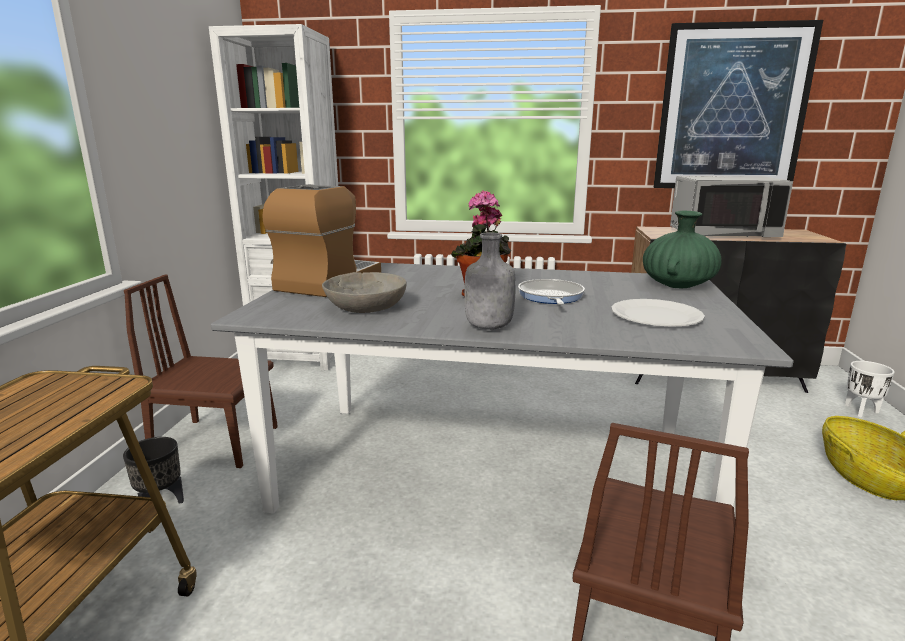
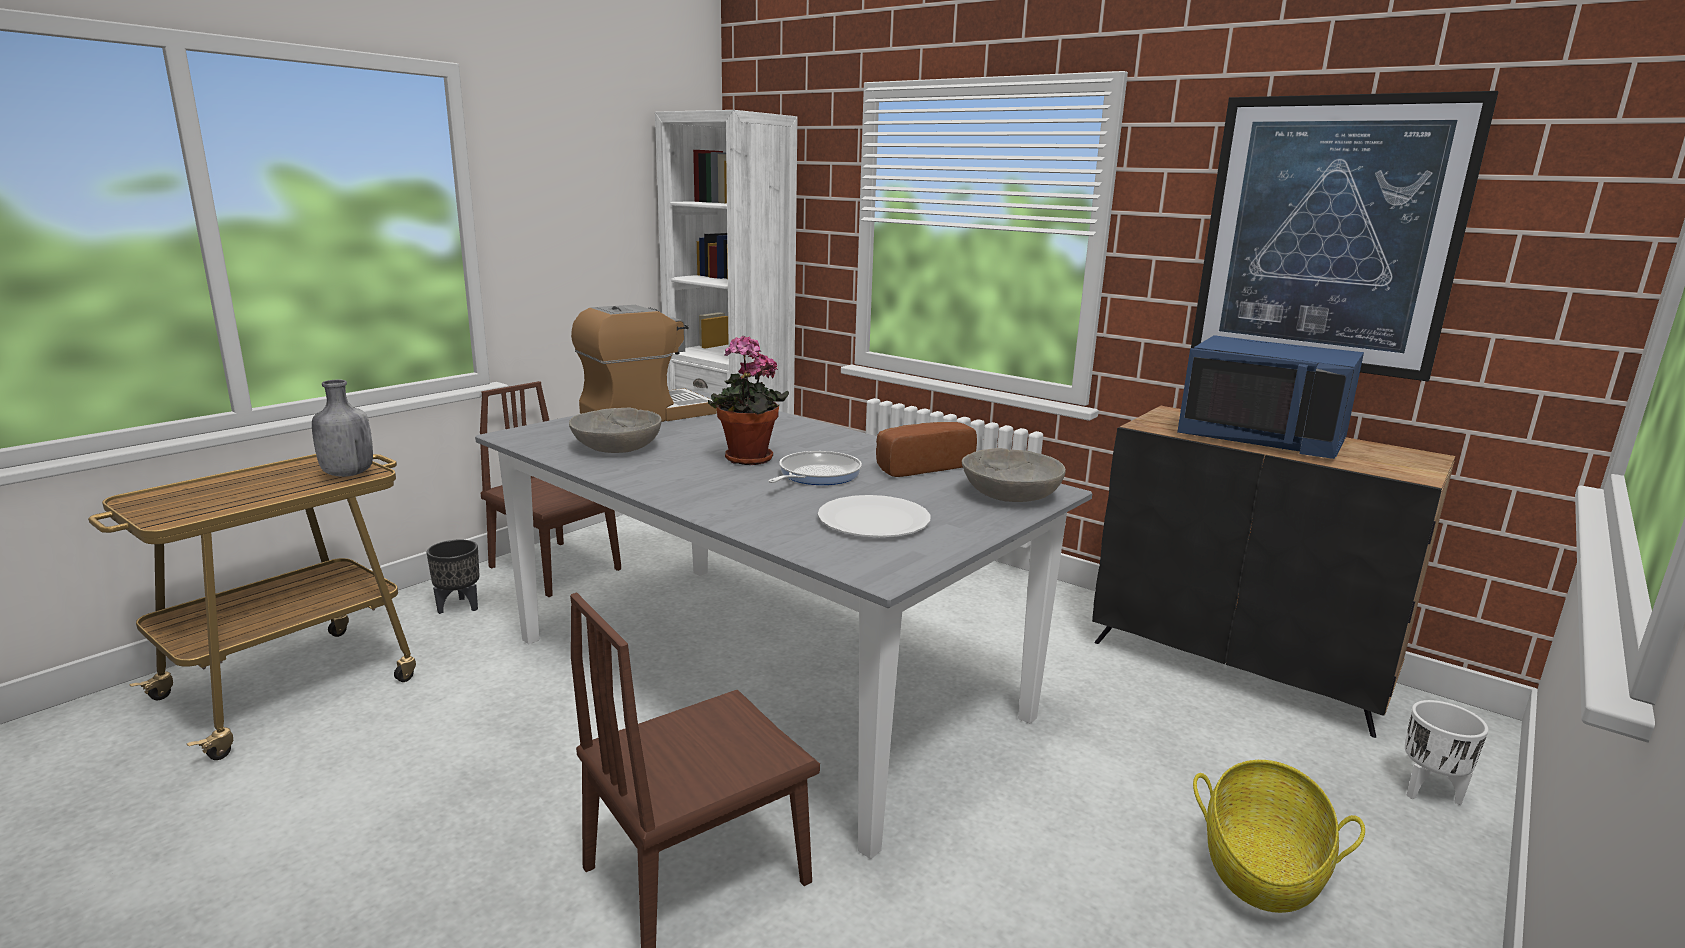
camera: 30 degrees right, 0 degrees up
(488, 327) = (674, 490): grey bottle -> grey bottle (347, 474)
(592, 280) = (920, 466): none -> bread
(678, 285) = (1010, 495): green vase -> grey bowl
(722, 233) = (1262, 438): grey microwave -> blue microwave

